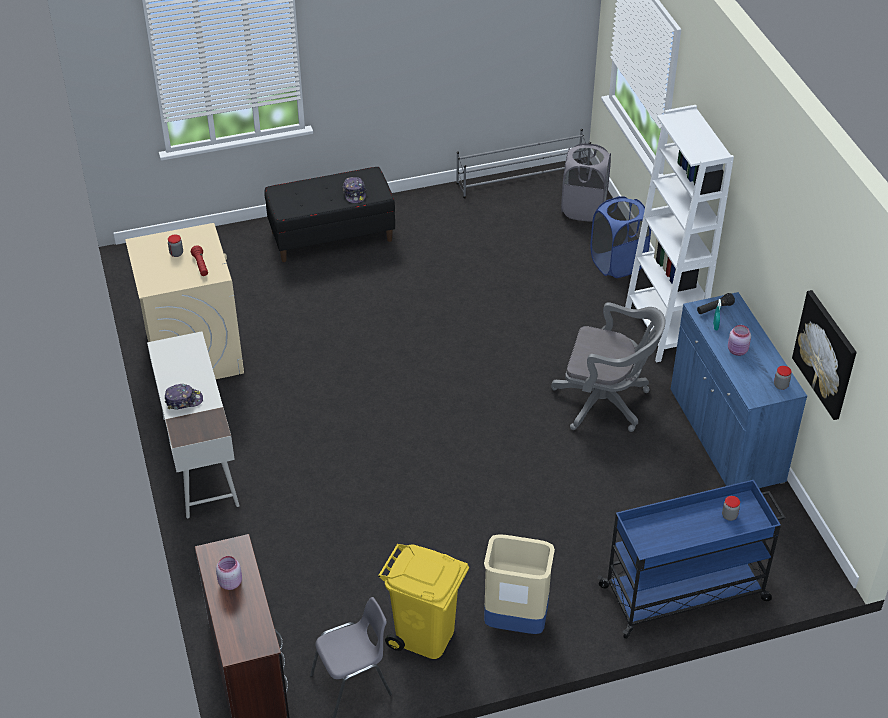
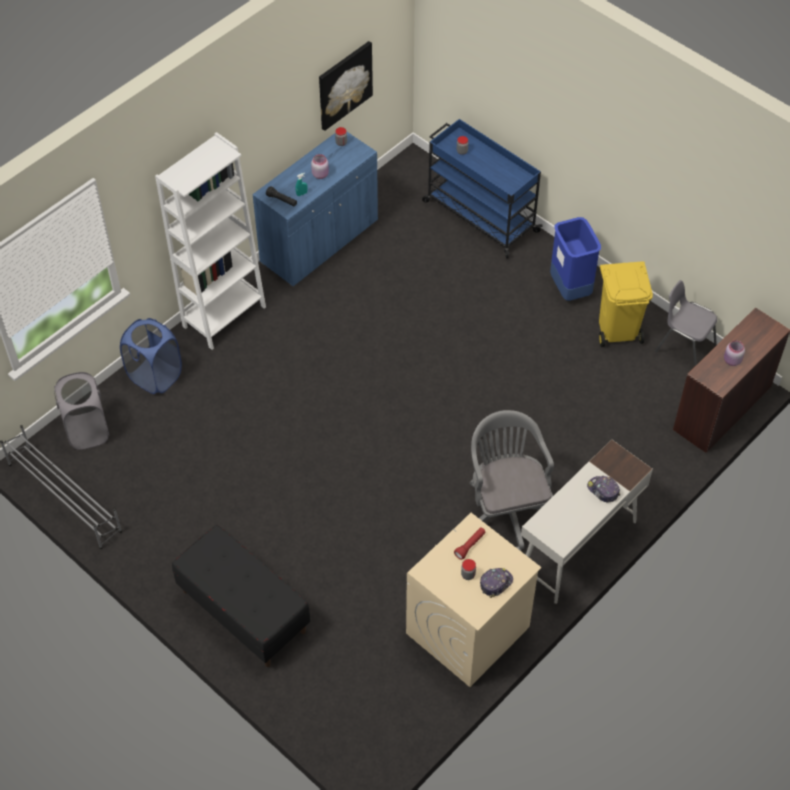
camera: 120 degrees left, 10 degrees up
(354, 194) = (228, 558): cap -> cap (495, 583)
(515, 623) = (570, 289): beige trash can -> blue trash can
(606, 402) = (331, 320): grey office chair -> grey office chair (506, 508)

